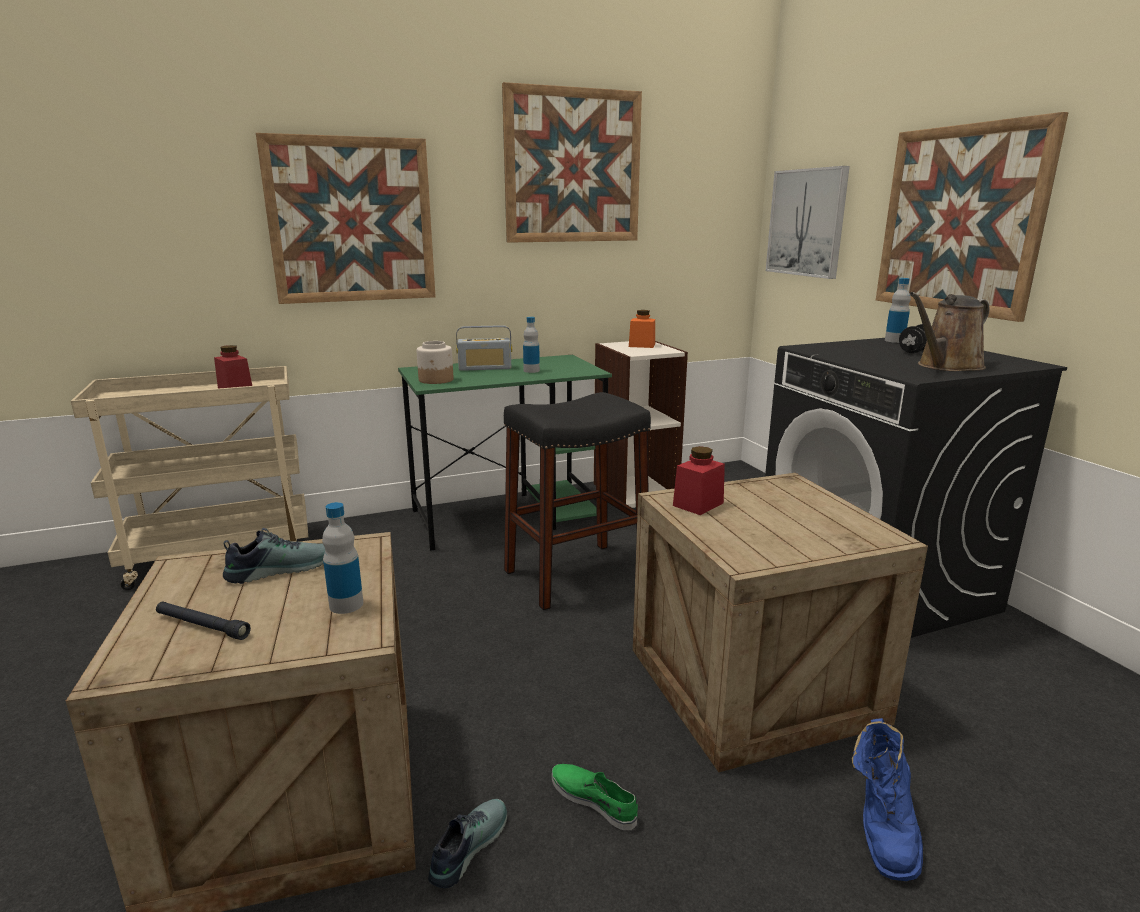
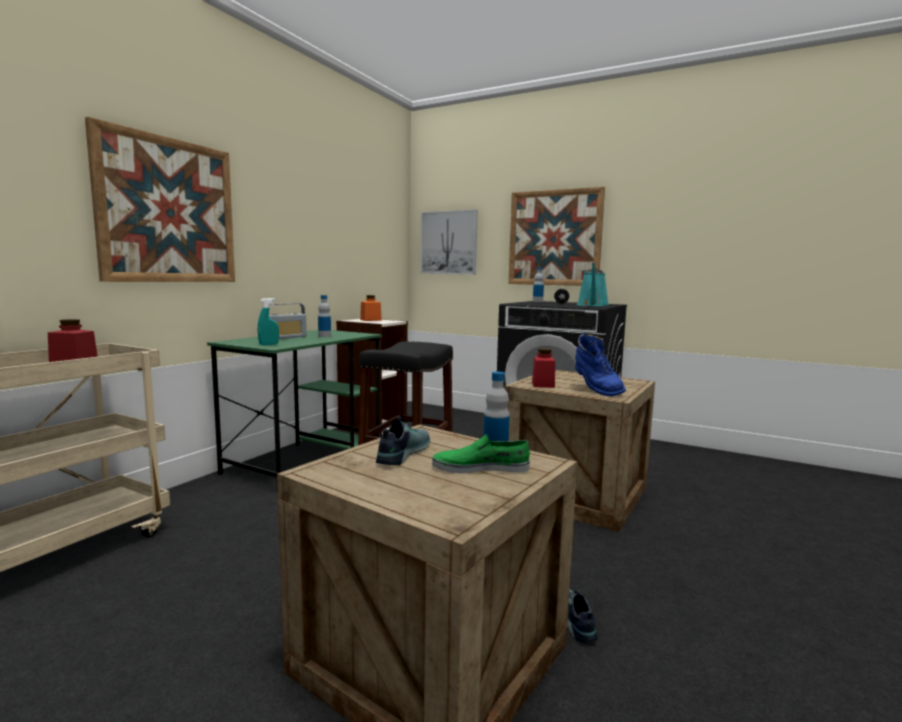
camera: 40 degrees left, 10 degrees down
(202, 626) = (438, 487): black flashlight -> none
(436, 380) = (268, 344): jar -> turquoise spray bottle
(573, 167) = (318, 192): picture -> none
(594, 799) = (591, 567): green shoe -> green shoe (480, 468)
(883, 830) = (699, 524): blue boot -> blue boot (595, 390)
(946, 366) = (592, 305): brown watering can -> turquoise watering can

